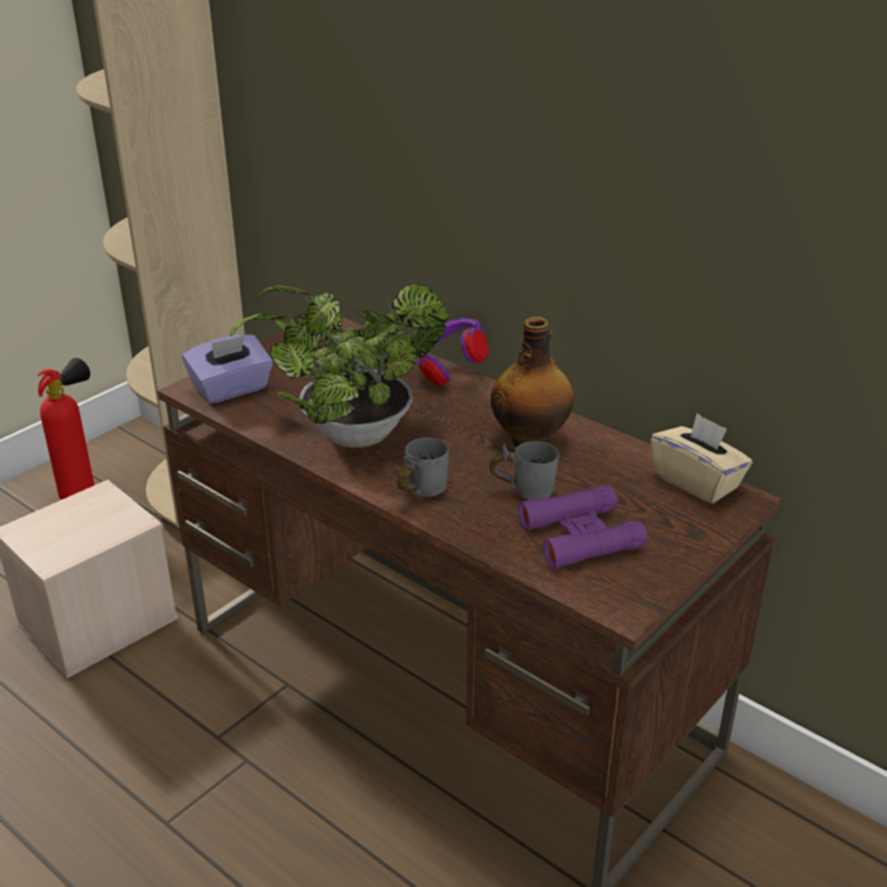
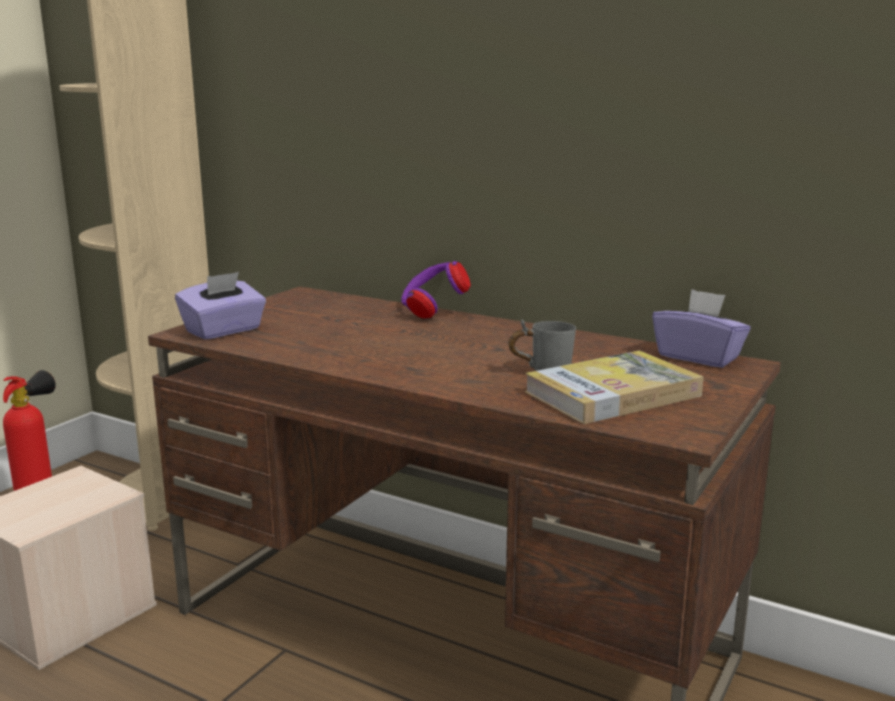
camera: 10 degrees left, 15 degrees down
(348, 435) = (352, 350): potted plant -> none
(418, 492) = (438, 378): grey mug -> none
(531, 439) = (529, 342): bottle -> none
(580, 536) = (613, 394): purple binoculars -> book
(697, 482) = (698, 357): beige tissue box -> purple tissue box

